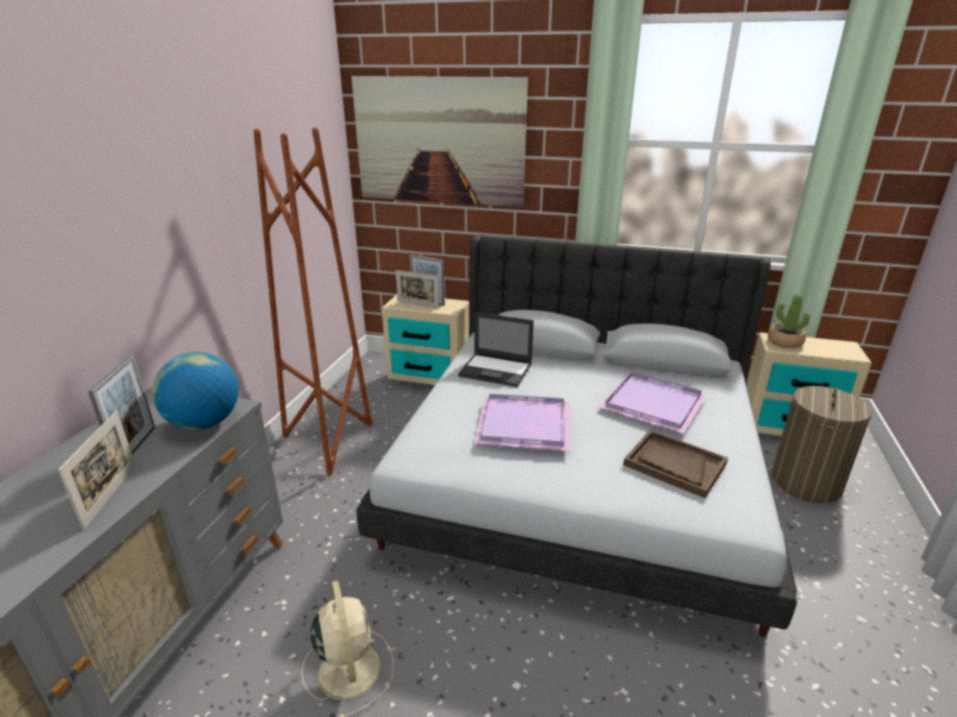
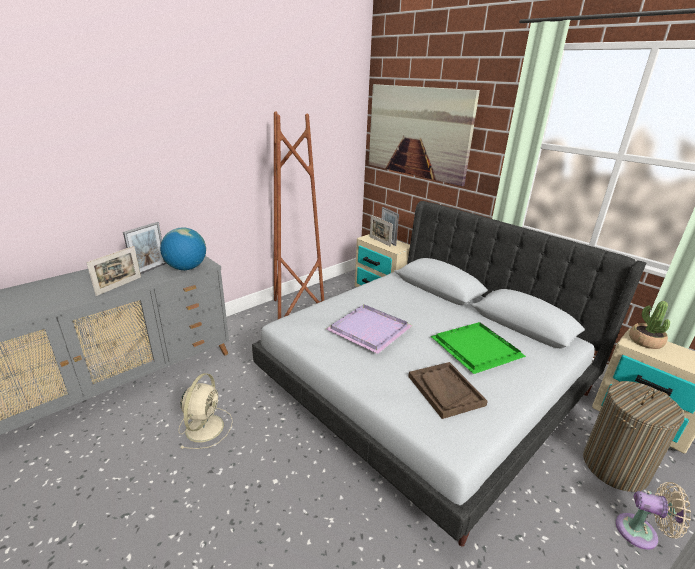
camera: 30 degrees right, 0 degrees up
(496, 370) = (390, 294): laptop -> none
(650, 404) = (474, 348): purple tray -> green tray
(872, 535) = (641, 533): none -> beige fan

